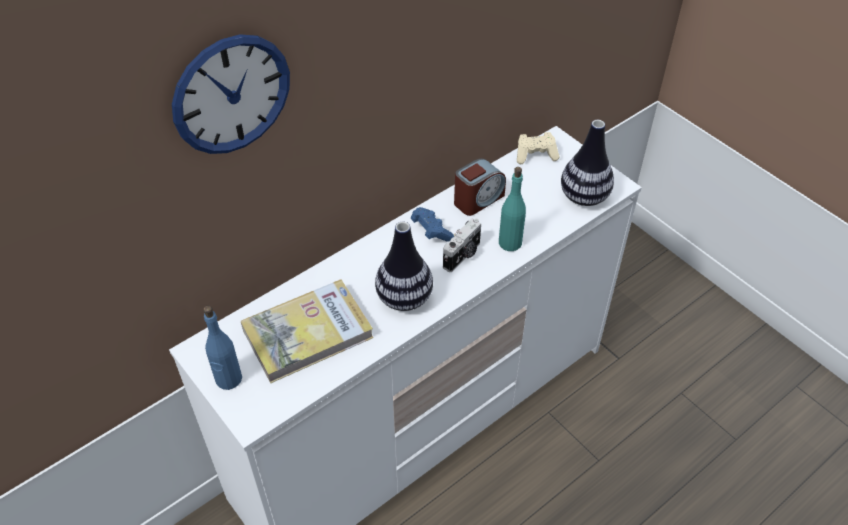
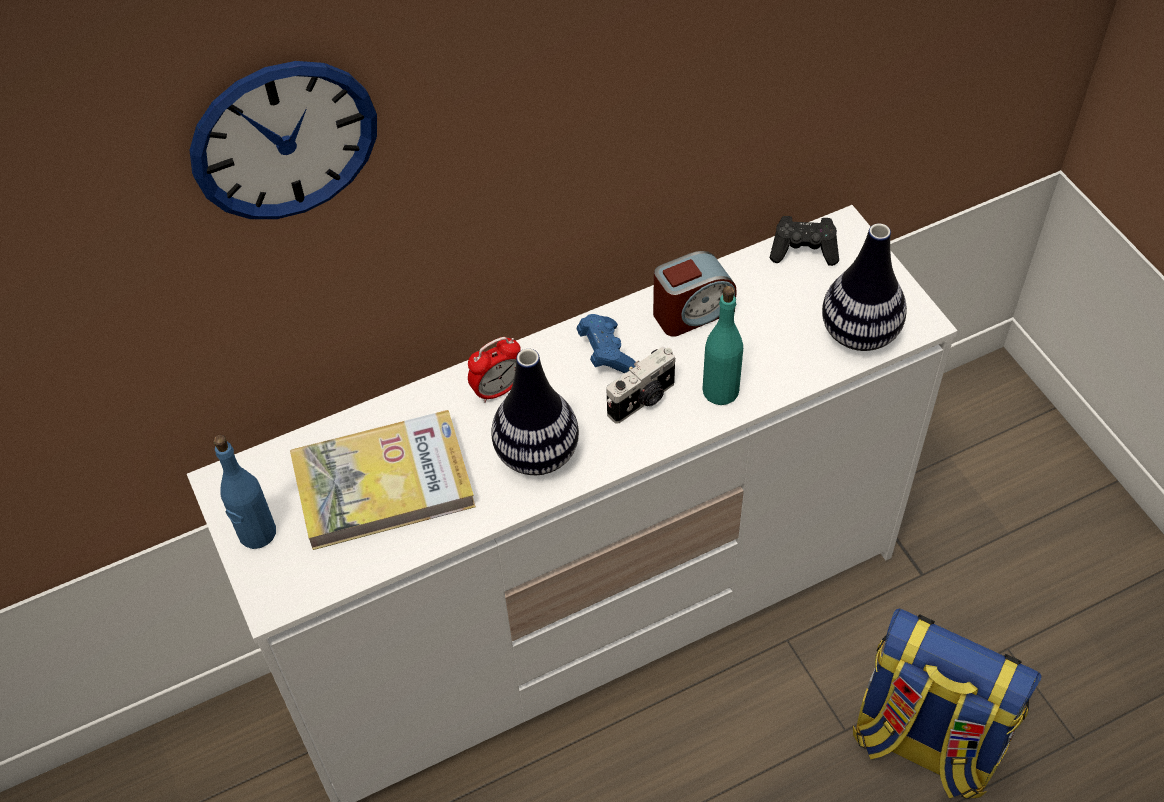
camera: 15 degrees right, 5 degrees up
(368, 264) = (498, 390): none -> alarm clock
(535, 155) = (804, 250): beige game controller -> black game controller
(648, 458) = (924, 742): none -> backpack

